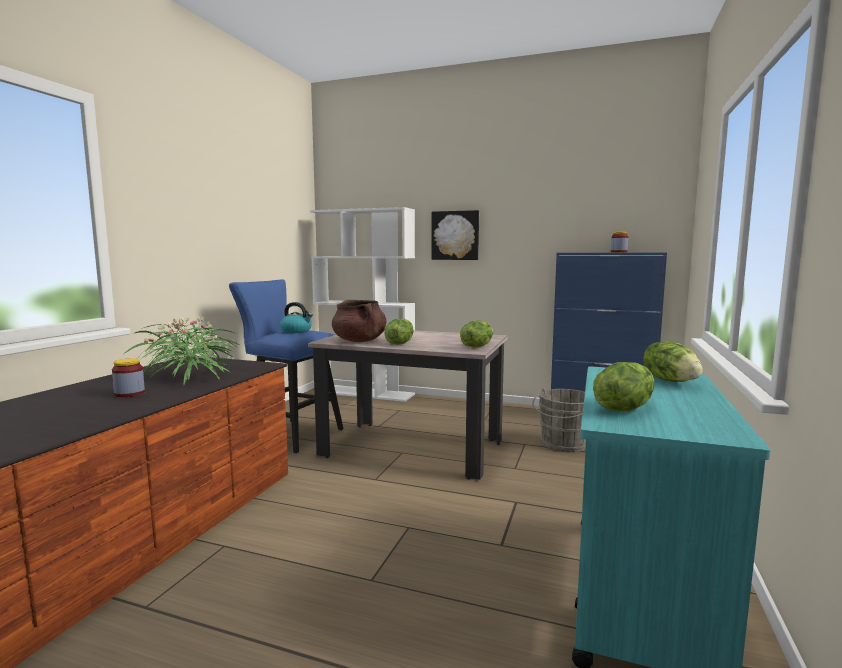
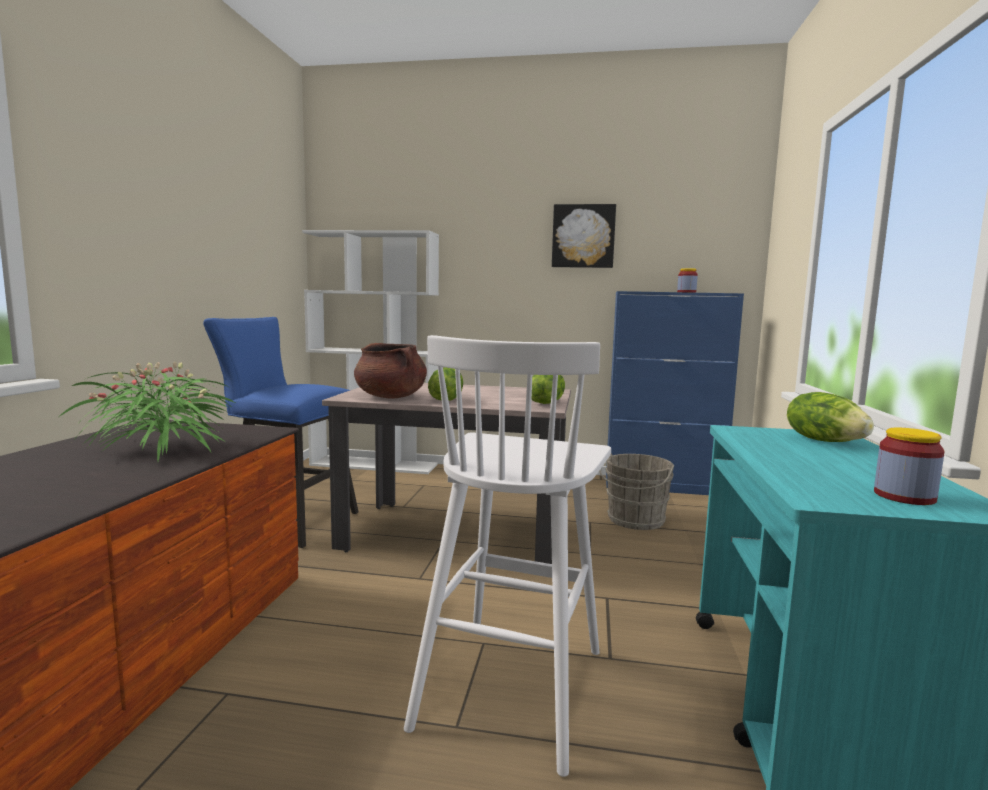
camera: 10 degrees left, 0 degrees up
(129, 393) = (73, 476): jar -> jar (904, 496)
(296, 331) = (298, 385): kettle -> none
(420, 557) = (513, 685): none -> white stool
(455, 235) = (490, 268): picture -> picture (583, 236)
(623, 408) = (812, 477): lettuce -> none

